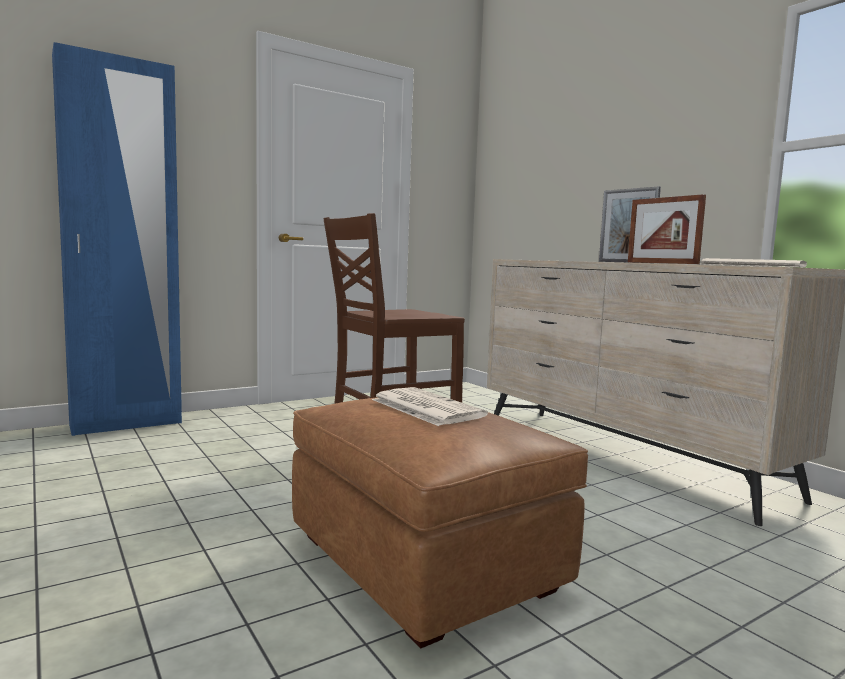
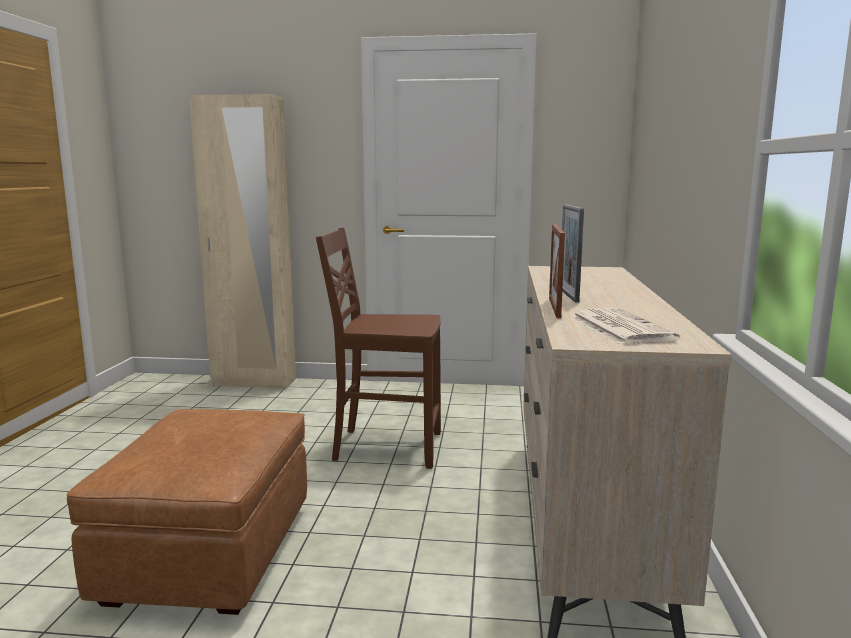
camera: 40 degrees right, 5 degrees up
(126, 424) = (253, 382): blue wardrobe -> beige wardrobe
(424, 407) = (203, 430): newspaper -> none

